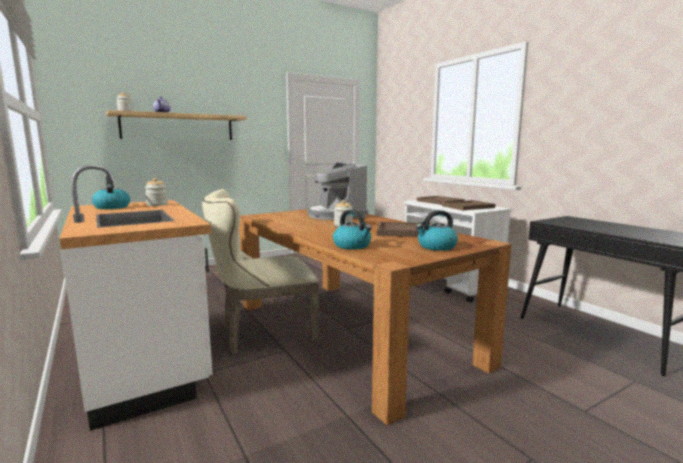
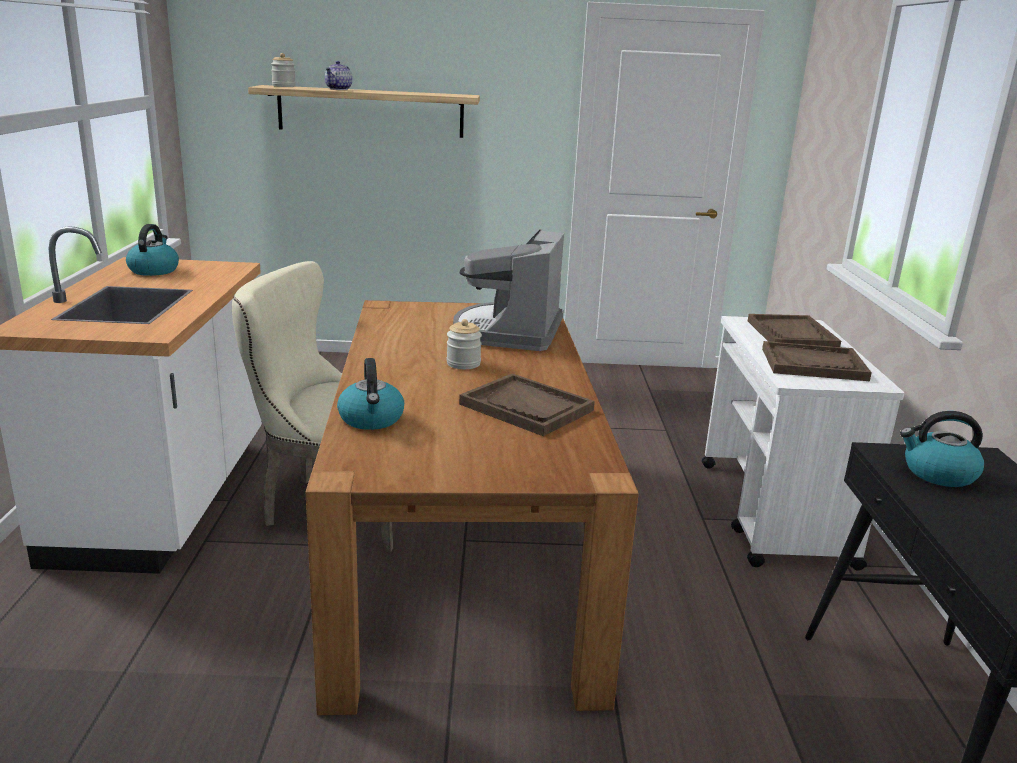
camera: 30 degrees right, 10 degrees up
(157, 204) = (212, 274): jar -> none
(436, 247) = (488, 460): kettle -> kettle (938, 474)

